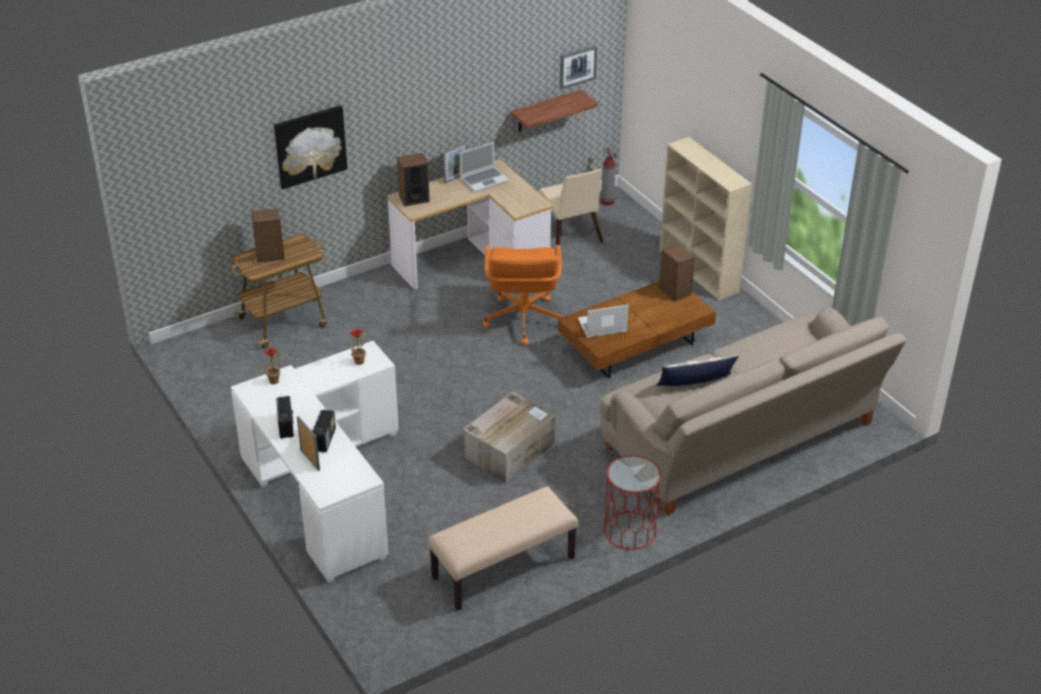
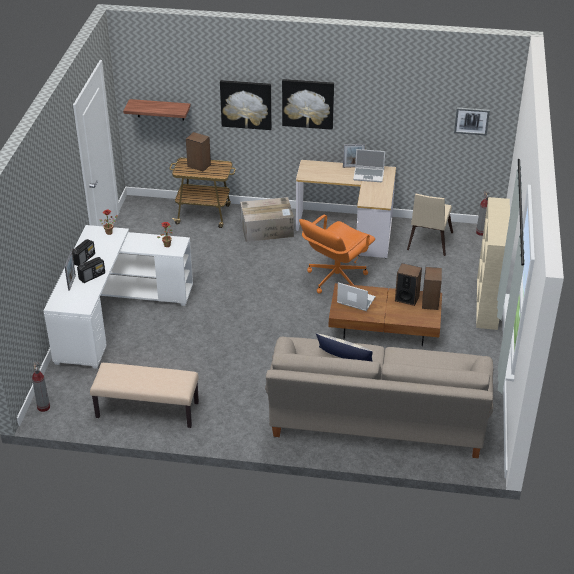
camera: 40 degrees right, 0 degrees up
(380, 636) = (43, 407): none -> fire extinguisher
(388, 115) = (308, 103): none -> picture
(414, 198) = (313, 168): speaker -> speaker (407, 298)
(510, 449) = (234, 348): cardboard box -> cardboard box (267, 229)
(545, 111) = (440, 145): shelf -> shelf (160, 109)
(629, 530) = (241, 432): red side table -> none

